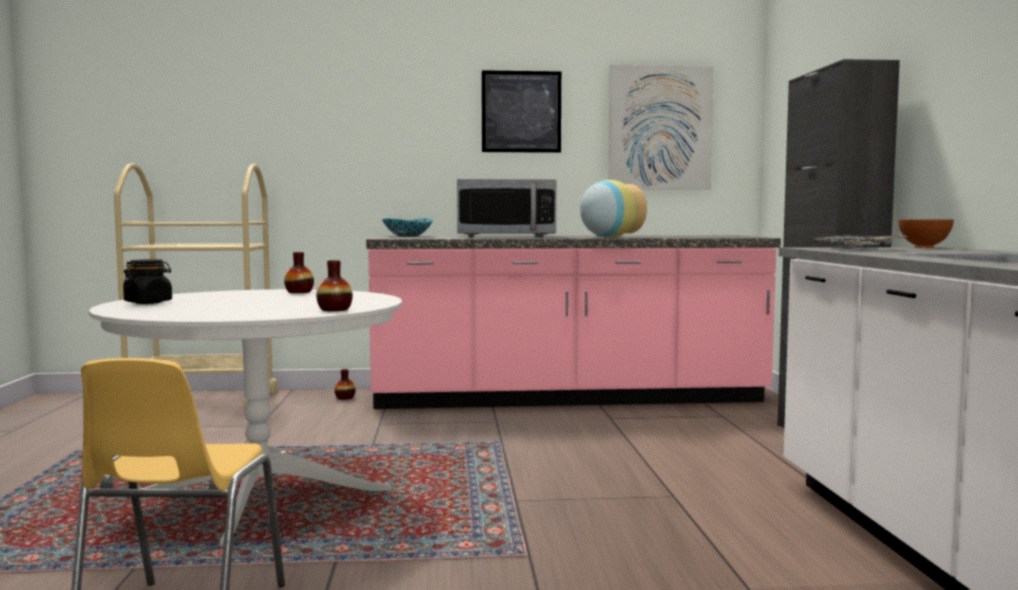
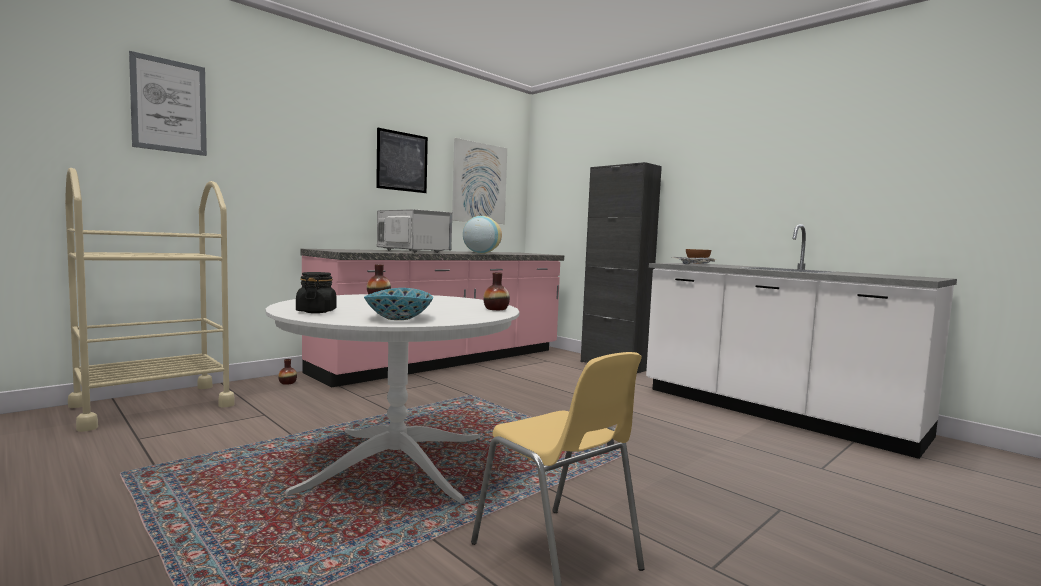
camera: 40 degrees left, 0 degrees up
(238, 87) = (169, 106): none -> picture
(408, 236) = (340, 249): bowl -> bowl (399, 318)
(505, 236) = (412, 251): microwave -> microwave turned 90 degrees counterclockwise

